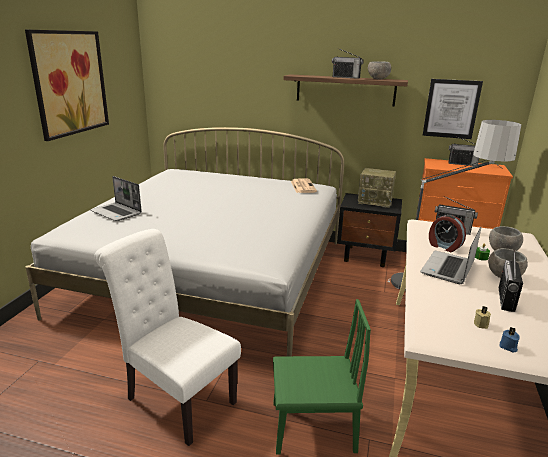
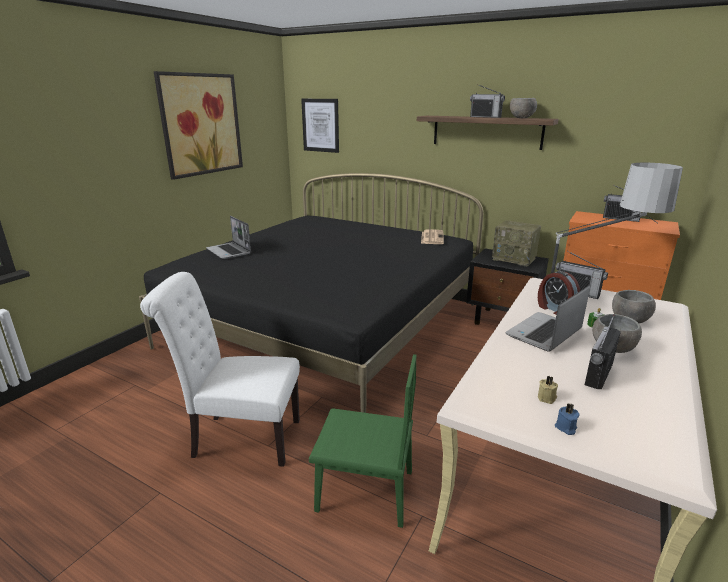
camera: 15 degrees right, 0 degrees up
(175, 398) = (240, 438): white chair -> white chair turned 45 degrees counterclockwise
(213, 275) = (327, 324): white bed -> black bed
(451, 109) = (611, 152): picture -> picture (320, 125)

